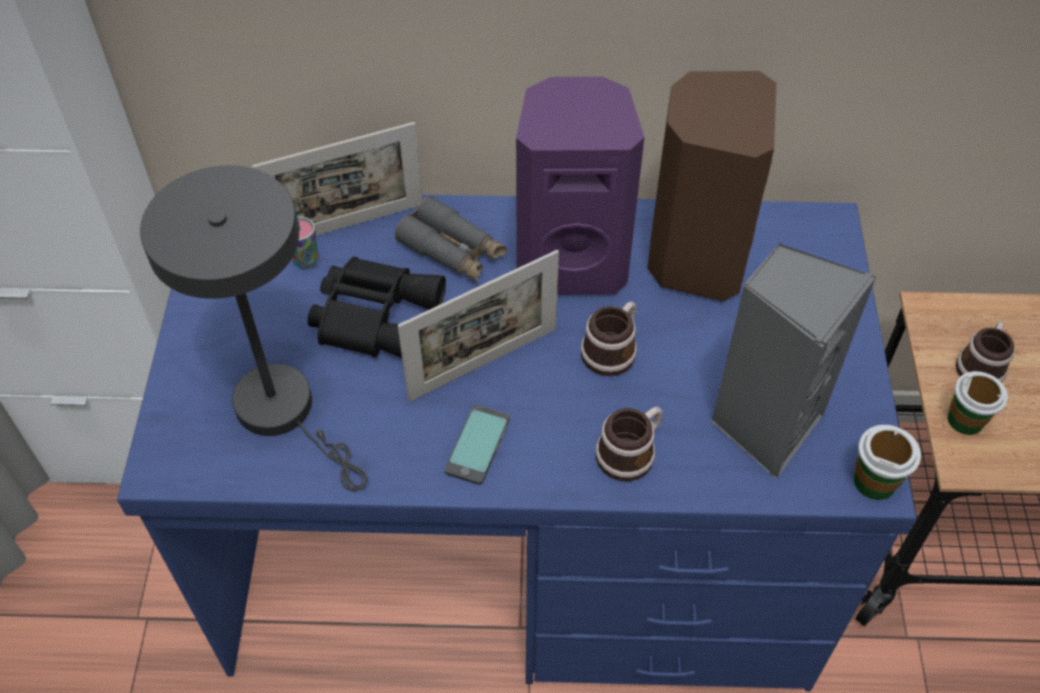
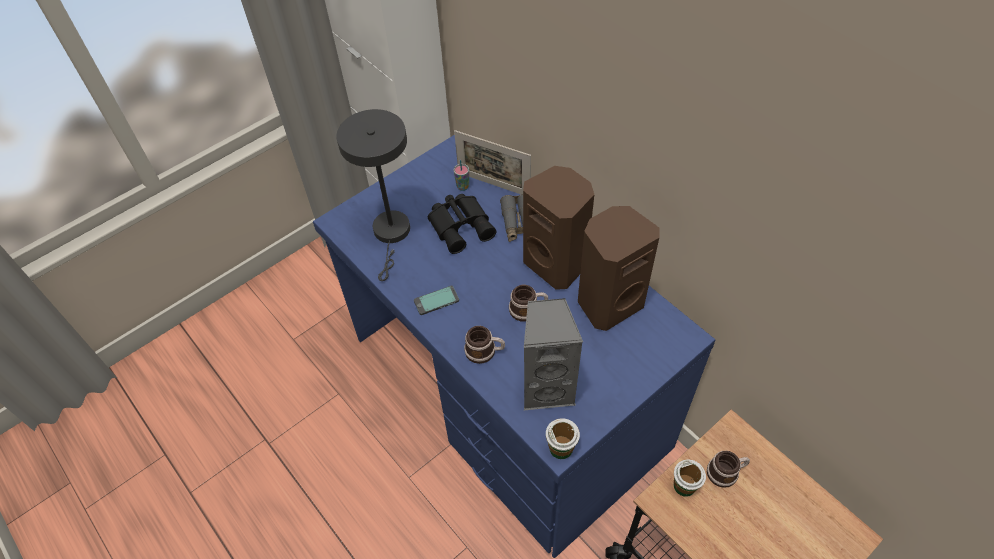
camera: 50 degrees right, 0 degrees up
(483, 364) = (475, 274): picture frame -> none
(571, 262) = (557, 263): purple speaker -> brown speaker

